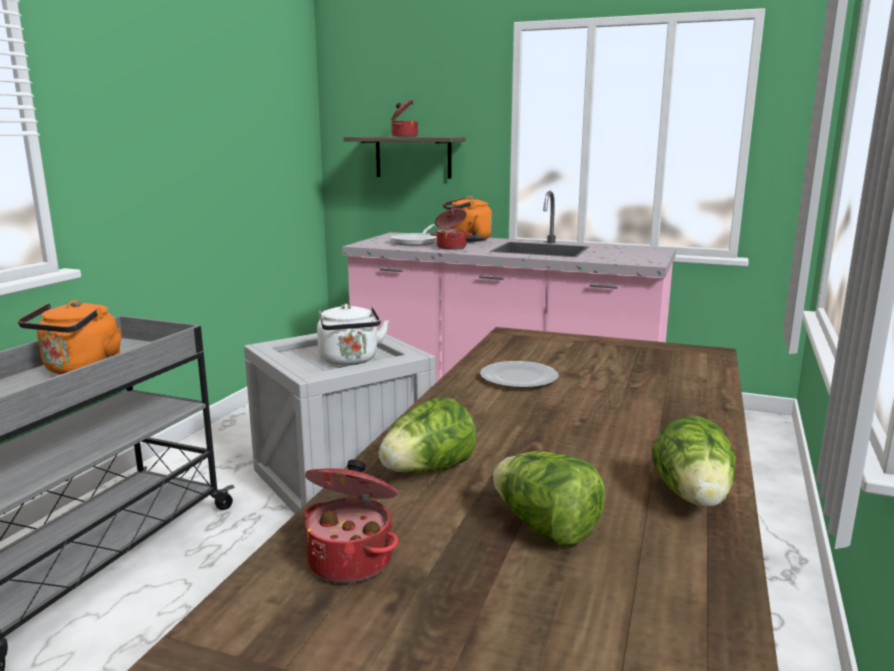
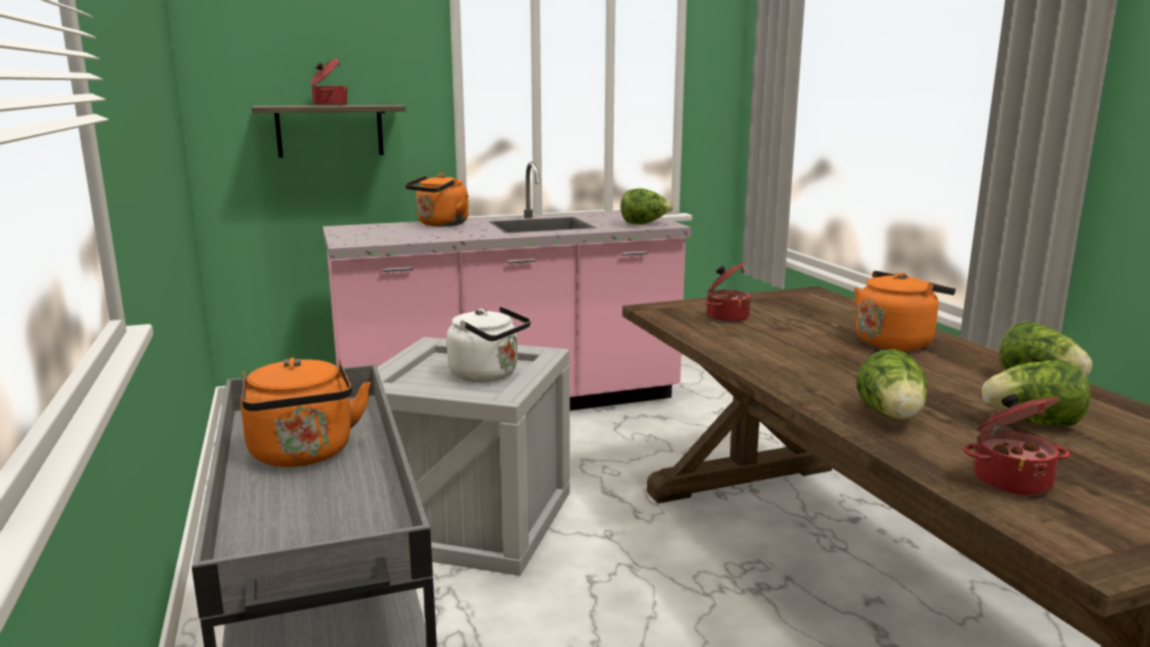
camera: 40 degrees left, 0 degrees up
(417, 241) = (396, 232): frying pan -> none
(451, 247) = (454, 234): cooking pot -> cooking pot (726, 317)
(518, 378) = (757, 340): plate -> none
(630, 259) = (644, 224): none -> lettuce
(648, 415) = (896, 342): none -> orange kettle

